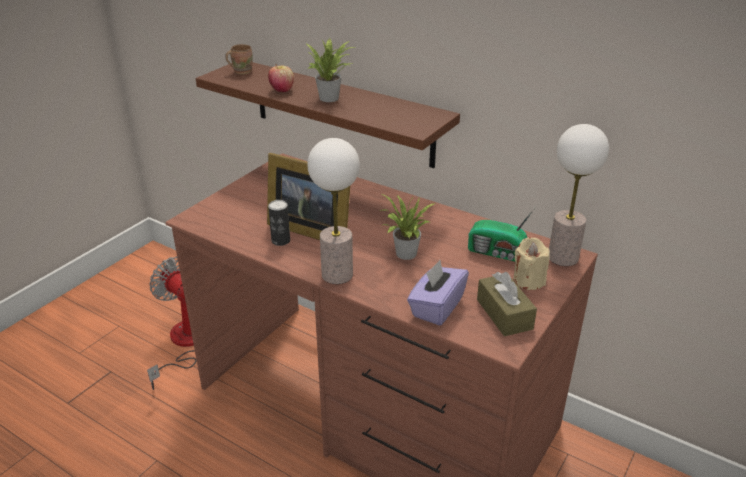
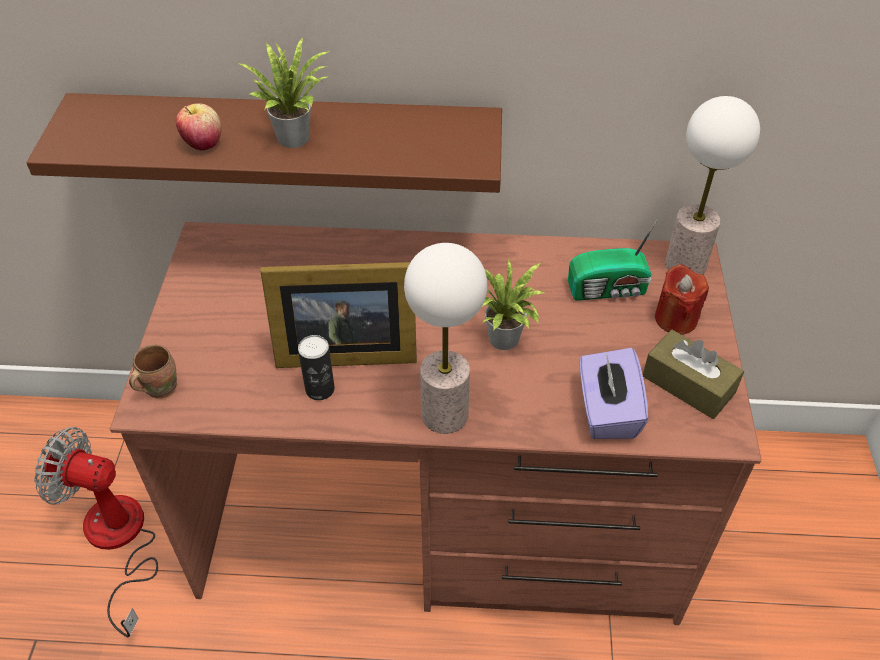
camera: 30 degrees left, 15 degrees up
(241, 71) = (95, 122): brown mug -> brown mug (158, 387)
(528, 280) = (675, 319): beige candle -> red candle

